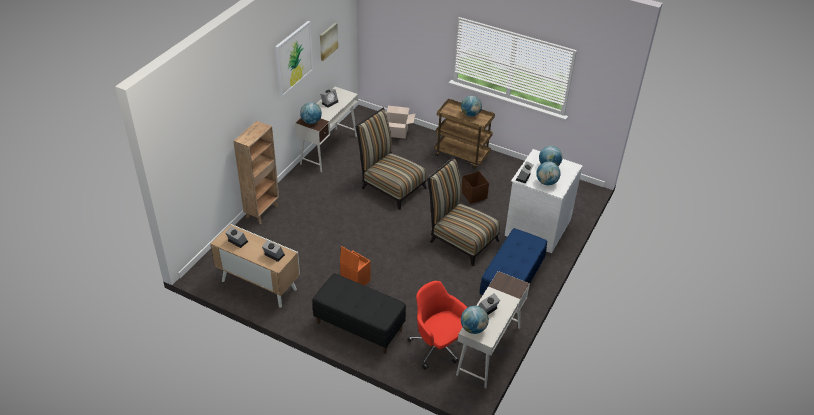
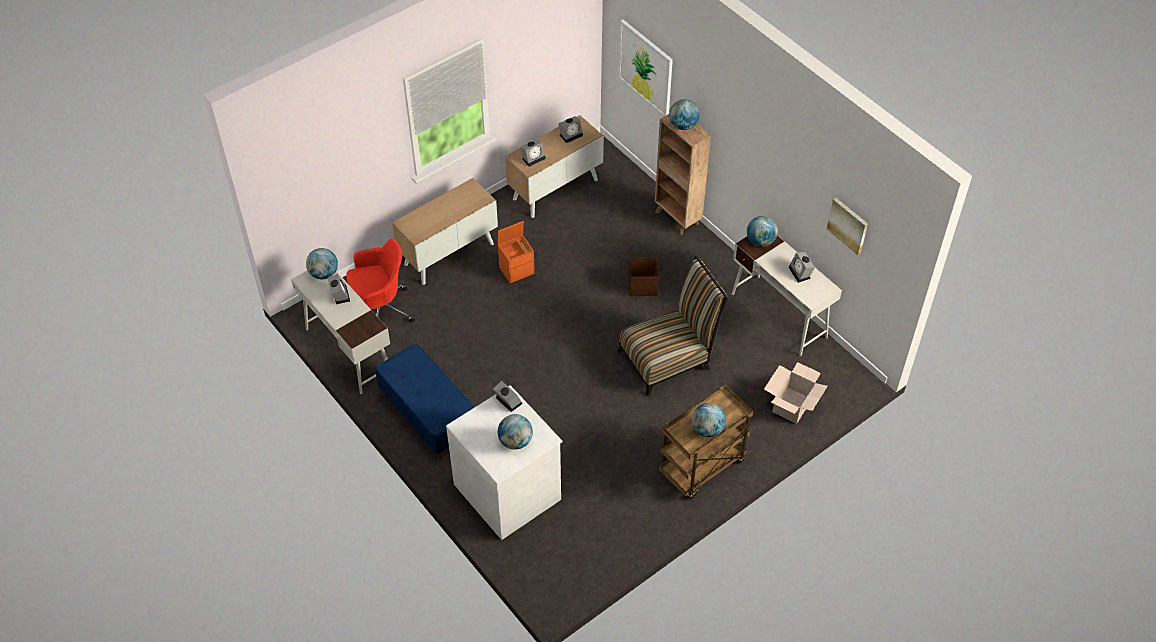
camera: 115 degrees right, 10 degrees up
(293, 58) = (786, 159): picture -> picture (646, 68)
(358, 326) = (449, 253): black bench -> cabinet
(460, 239) = (531, 395): chair -> none
(474, 195) = (606, 445): brown storage box -> brown storage box (642, 286)
(546, 182) = (485, 422): globe -> globe (683, 125)

